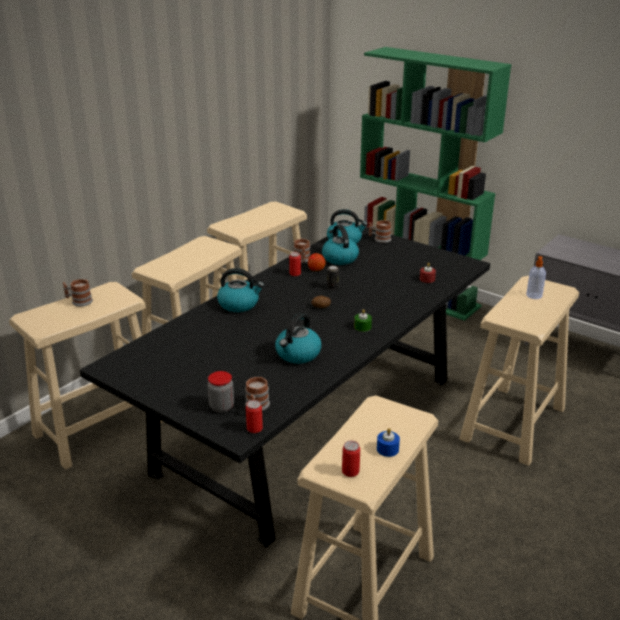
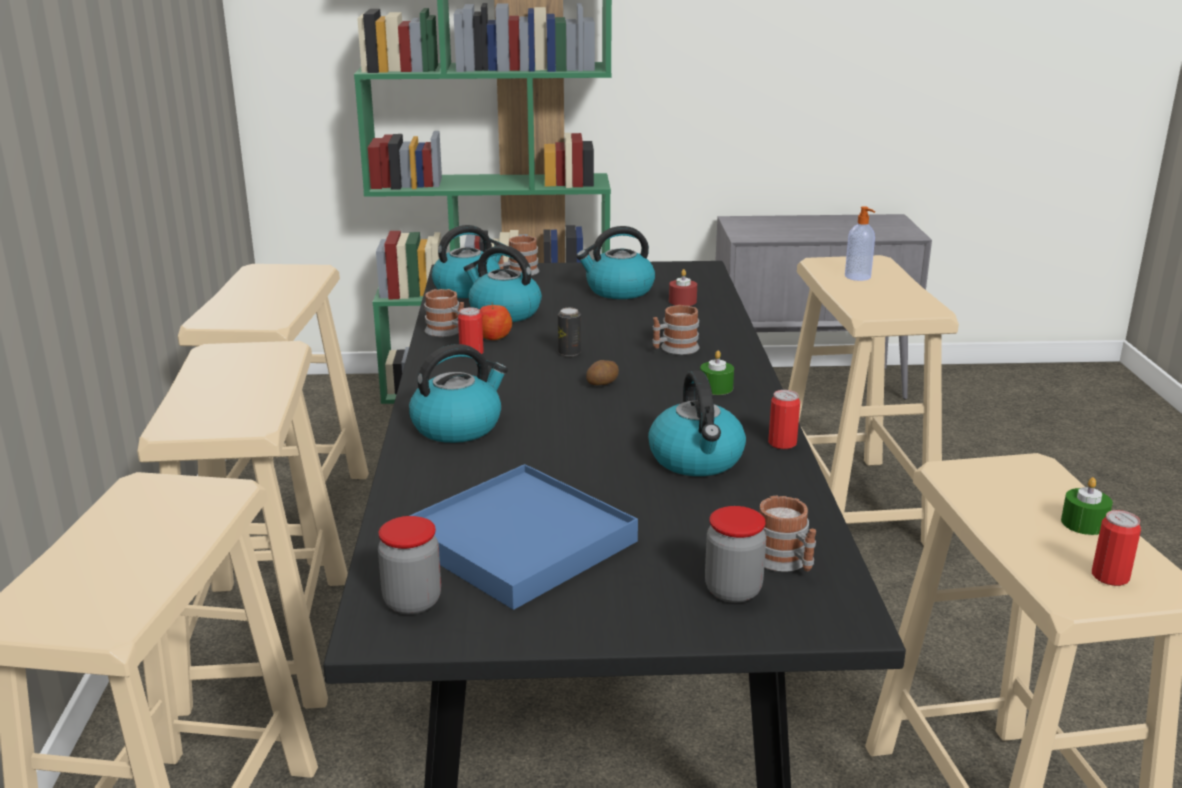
camera: 40 degrees left, 5 degrees down
(79, 301) = (105, 537): mug -> mug (674, 349)
(127, 362) = (412, 602): none -> jar
(188, 357) = (519, 541): none -> blue tray
(254, 428) = (848, 596): can -> can (782, 443)
(387, 449) = (1084, 523): blue candle -> green candle
(408, 263) = (618, 290): none -> kettle

